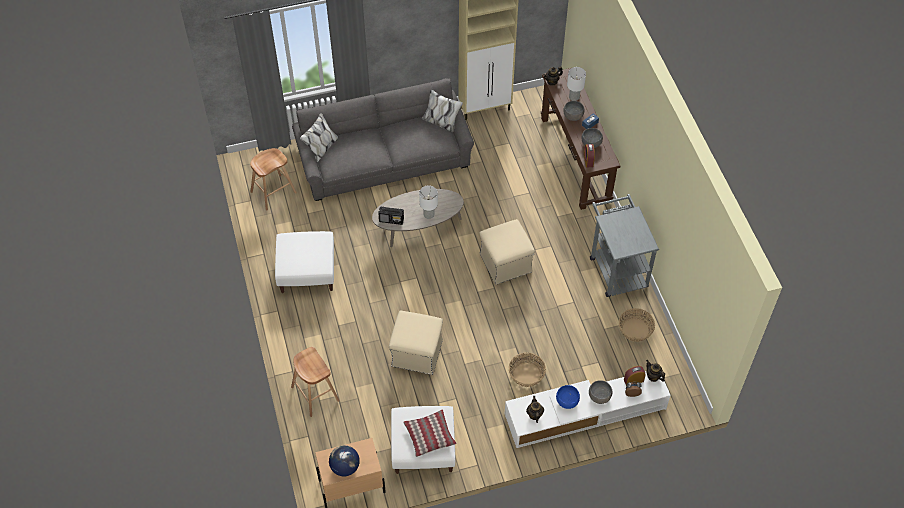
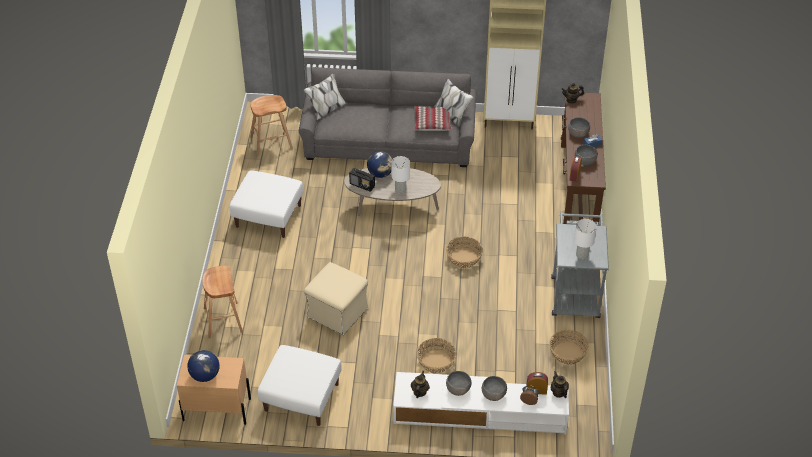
camera: 20 degrees right, 10 degrees down
(403, 203) = (380, 174): none -> globe
(429, 436) = (304, 378): pillow -> pillow (432, 122)
(505, 262) = (463, 258): beige ottoman -> basket
(567, 401) = (458, 389): blue bowl -> grey bowl
(574, 97) = (587, 118): white table lamp -> white table lamp (582, 254)

